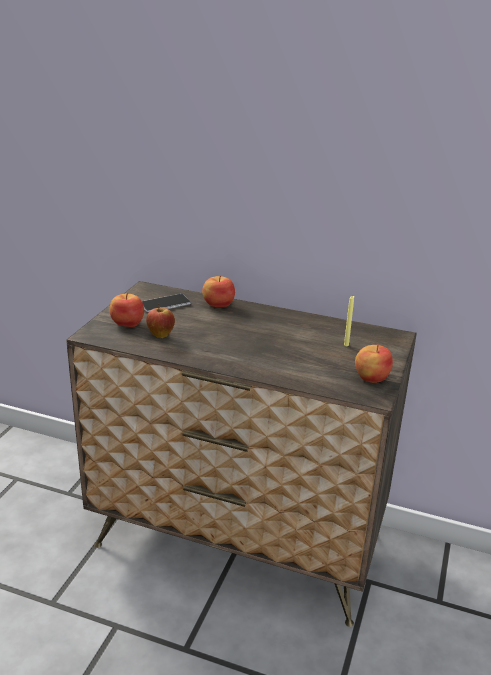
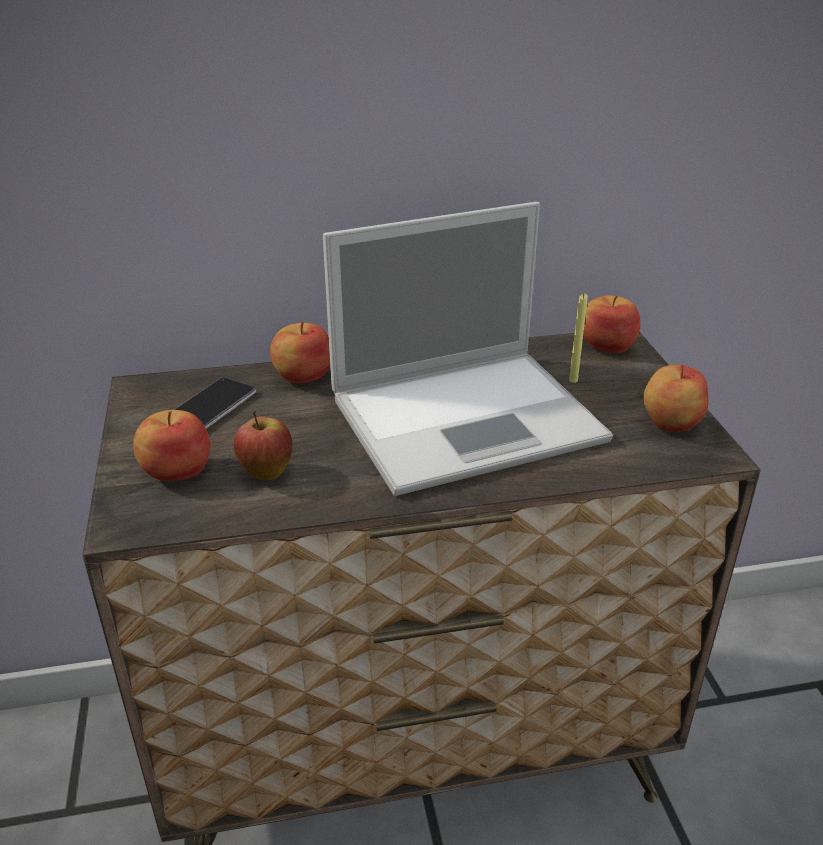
camera: 30 degrees left, 5 degrees up
(274, 343) = (470, 417): none -> laptop
(386, 336) = (607, 345): none -> apple

